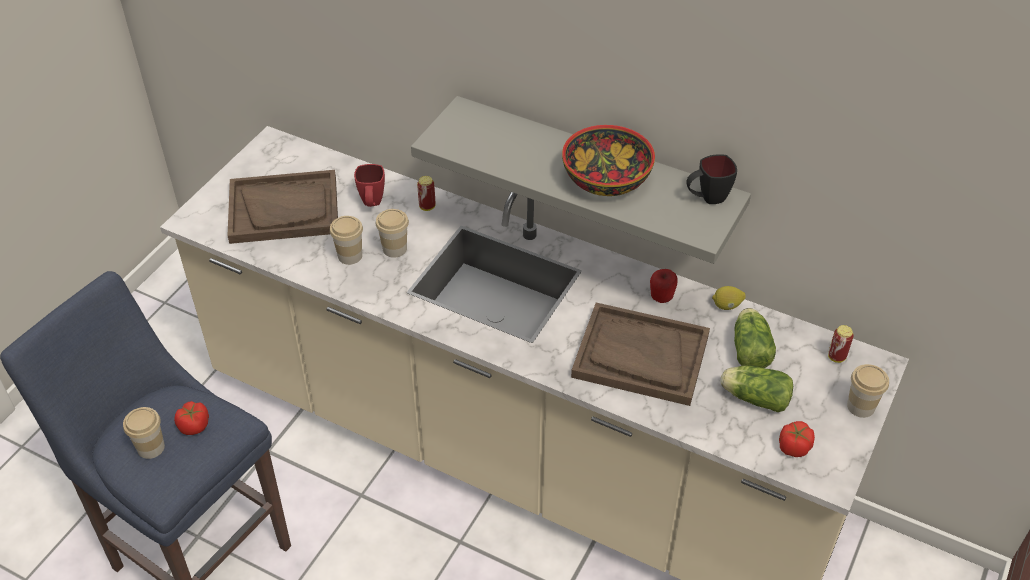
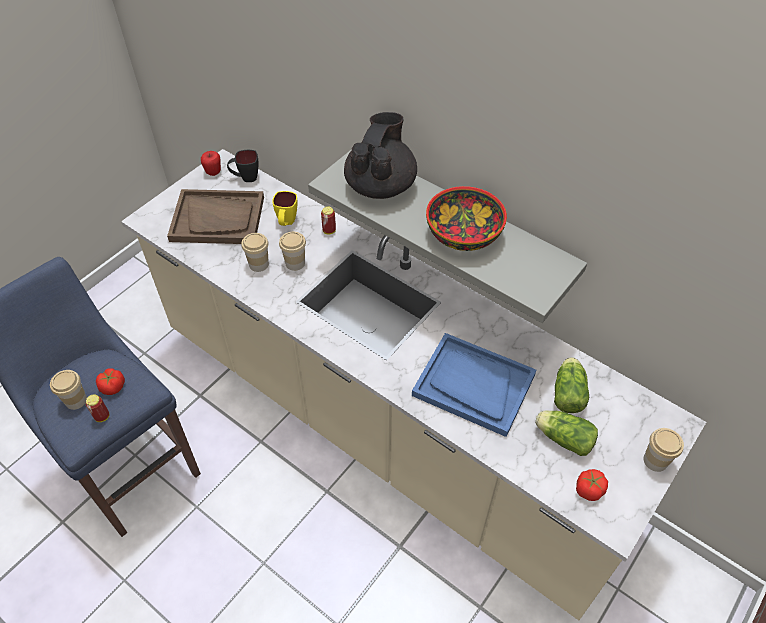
camera: 10 degrees right, 5 degrees up
(372, 204) = (286, 223): red mug -> yellow mug
(497, 138) = (381, 185): none -> black teapot
(640, 356) = (473, 385): brown tray -> blue tray
(661, 298) = (502, 335): apple -> apple (213, 172)
(707, 198) = (547, 262): black mug -> black mug (245, 178)
(727, 306) = (556, 350): lemon -> none
(836, 357) = (642, 411): can -> can (102, 416)

